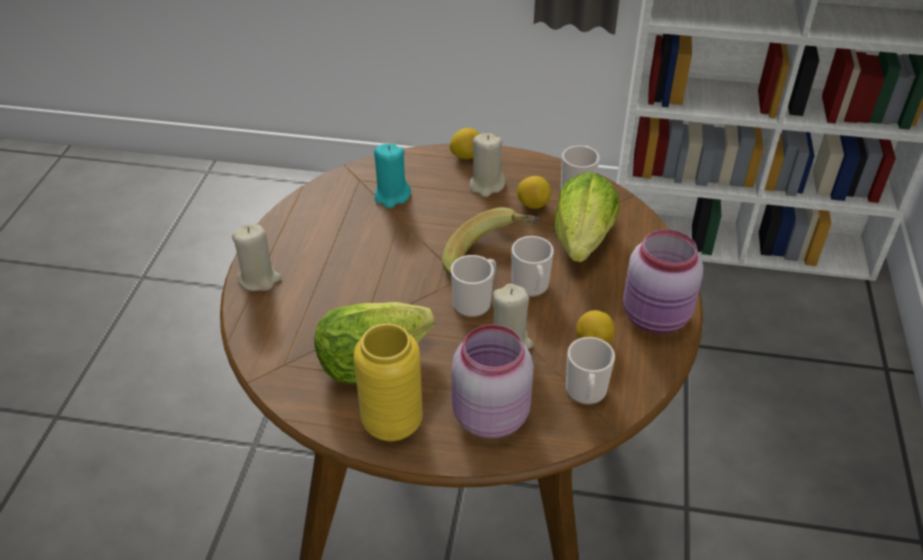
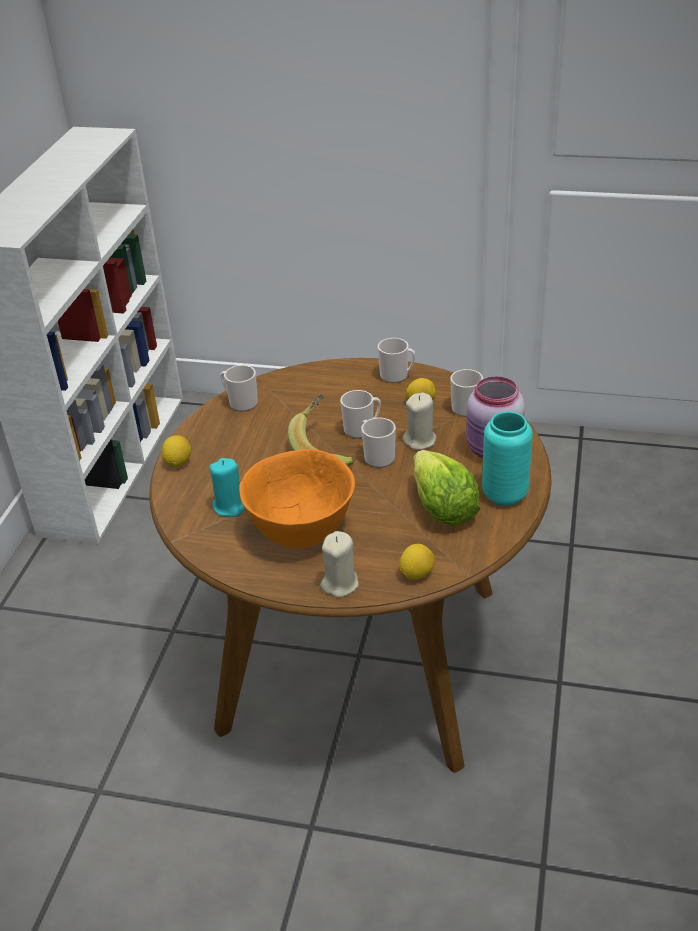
camera: 85 degrees left, 5 degrees down
(349, 247) = (302, 529): none -> orange bowl
(392, 423) = (505, 495): yellow vase -> turquoise vase
(486, 185) = (226, 451): beige candle -> none
(532, 205) = (258, 426): lemon -> lemon (416, 573)
(583, 240) = (308, 403): lettuce -> none
(657, 318) = (397, 376): pink jar -> mug

